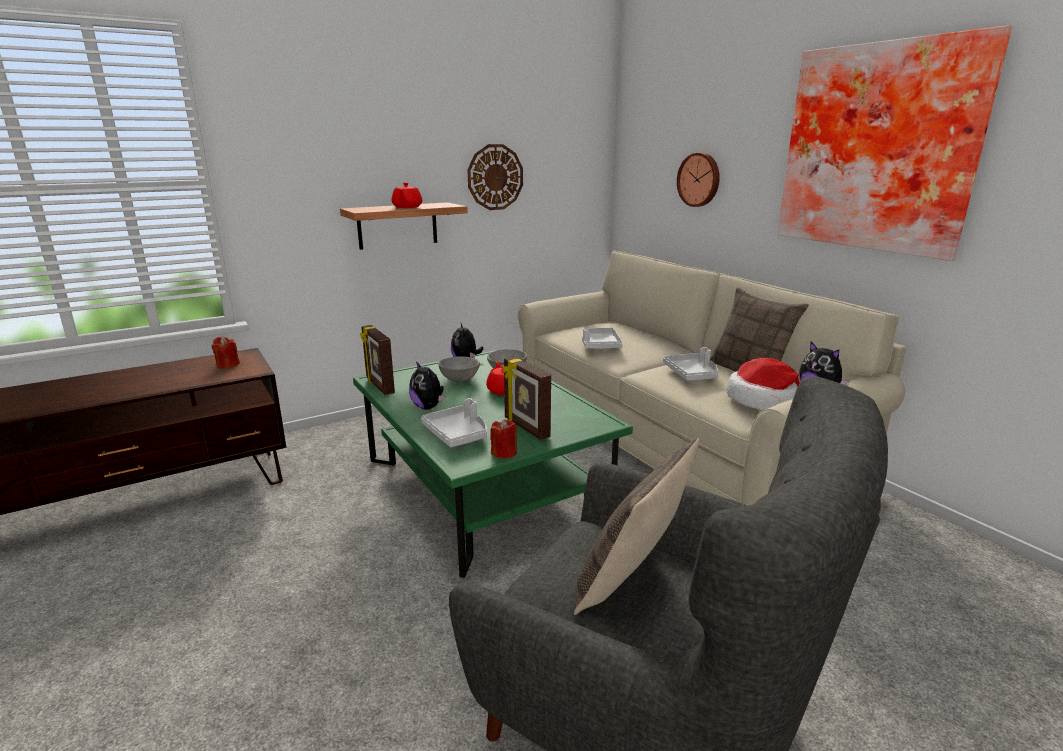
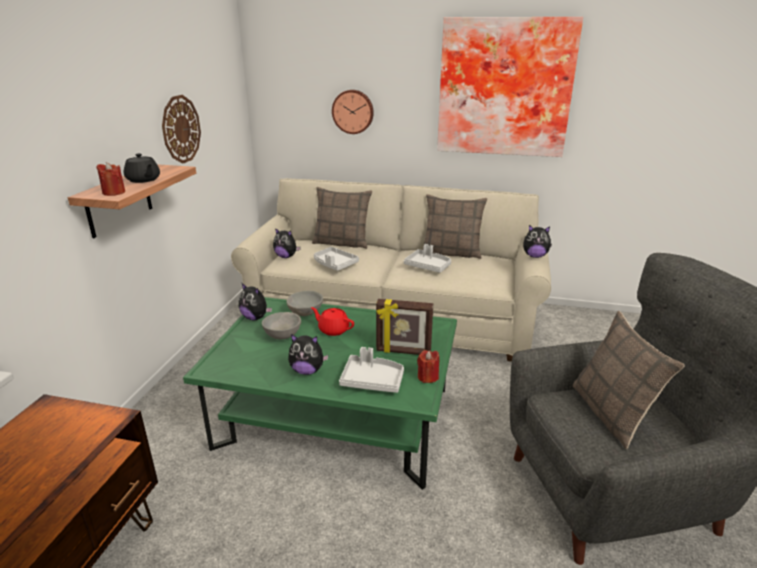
camera: 45 degrees left, 5 degrees up
(228, 365) = (56, 429): red candle -> red candle (114, 192)
(379, 386) = (228, 373): picture frame -> none
(407, 207) = (143, 180): red teapot -> black teapot
(572, 329) = (286, 256): none -> plush toy
(643, 332) = (342, 243): none -> pillow
(762, 400) = (490, 270): hat -> none

